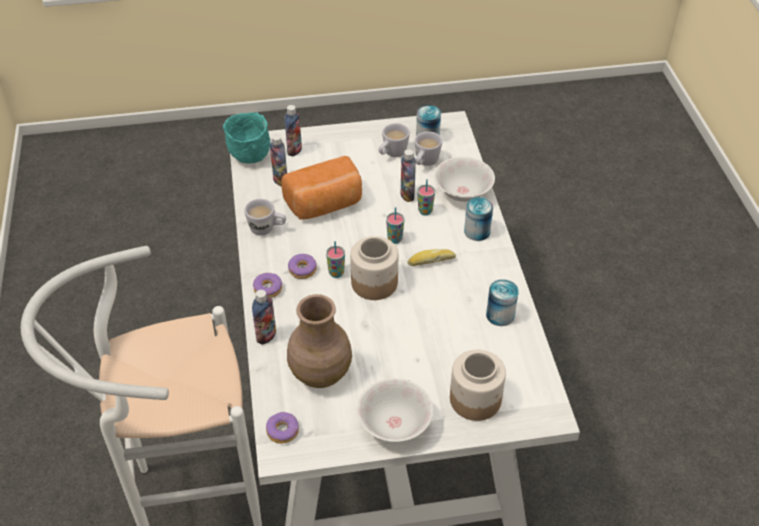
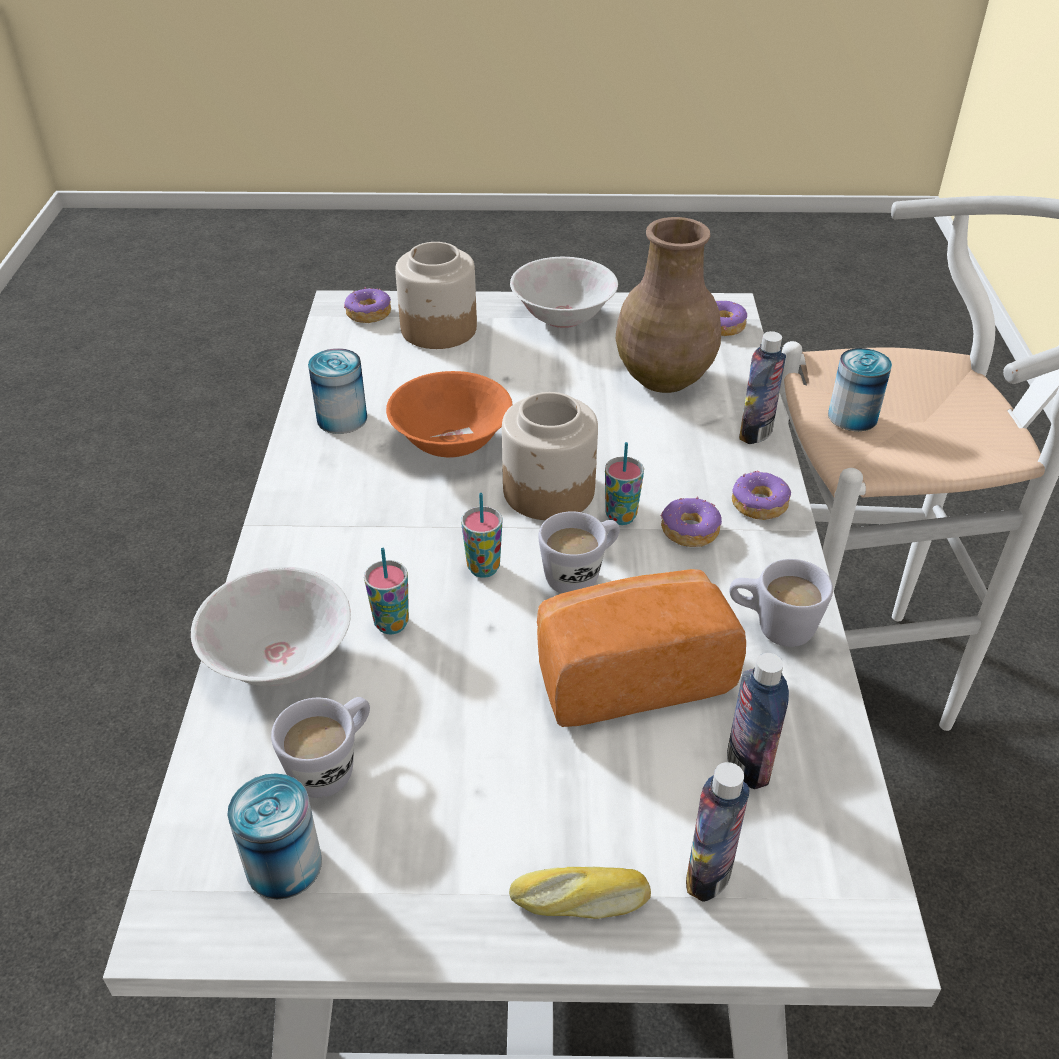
camera: 170 degrees left, 5 degrees down
(250, 155) = (848, 873): turquoise bowl -> none
(392, 154) = (414, 813): white mug -> white mug (581, 575)
(407, 195) = (418, 673): bottle -> none
(431, 261) = (423, 517): bread -> bread (579, 902)
(433, 306) = (452, 443): none -> orange bowl
(477, 231) = (299, 563): can -> can (852, 416)
(529, 409) = (368, 313): none -> donut

